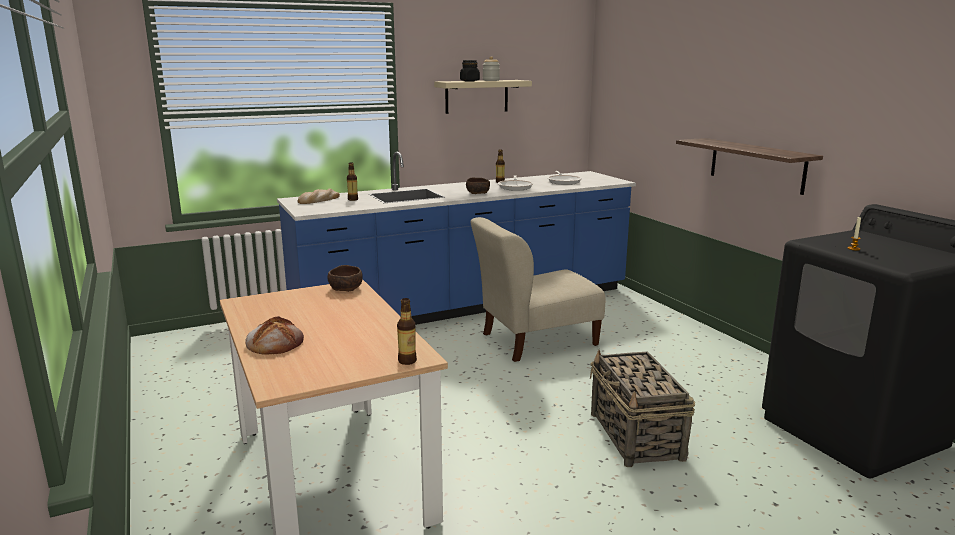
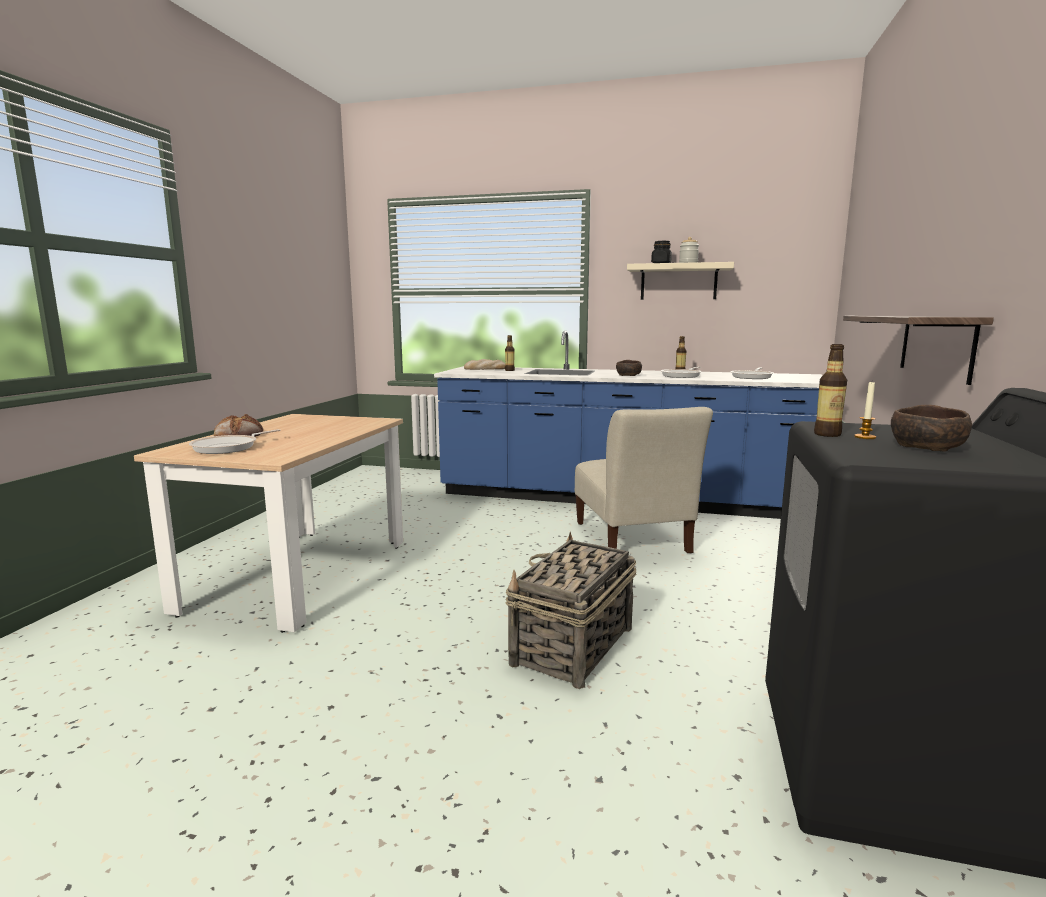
camera: 40 degrees right, 5 degrees down
(326, 360) = (228, 447): none -> frying pan
(346, 288) = (373, 420): brown bowl -> brown bowl (927, 448)
(407, 361) = (263, 458): bottle -> bottle (827, 434)
(535, 341) = (632, 540): beige chair -> beige chair turned 120 degrees counterclockwise

